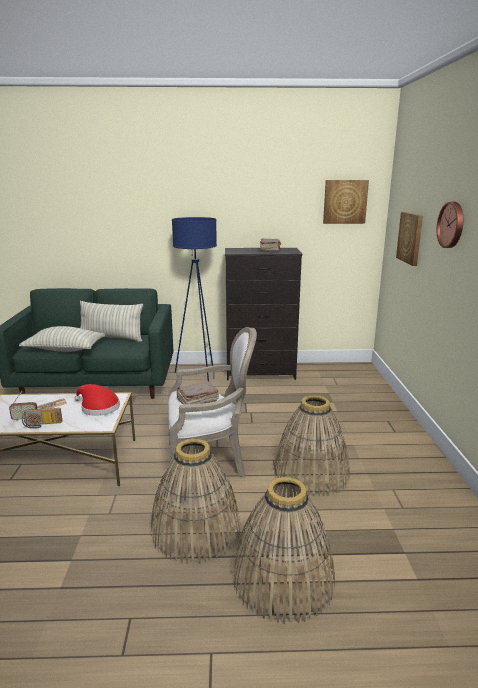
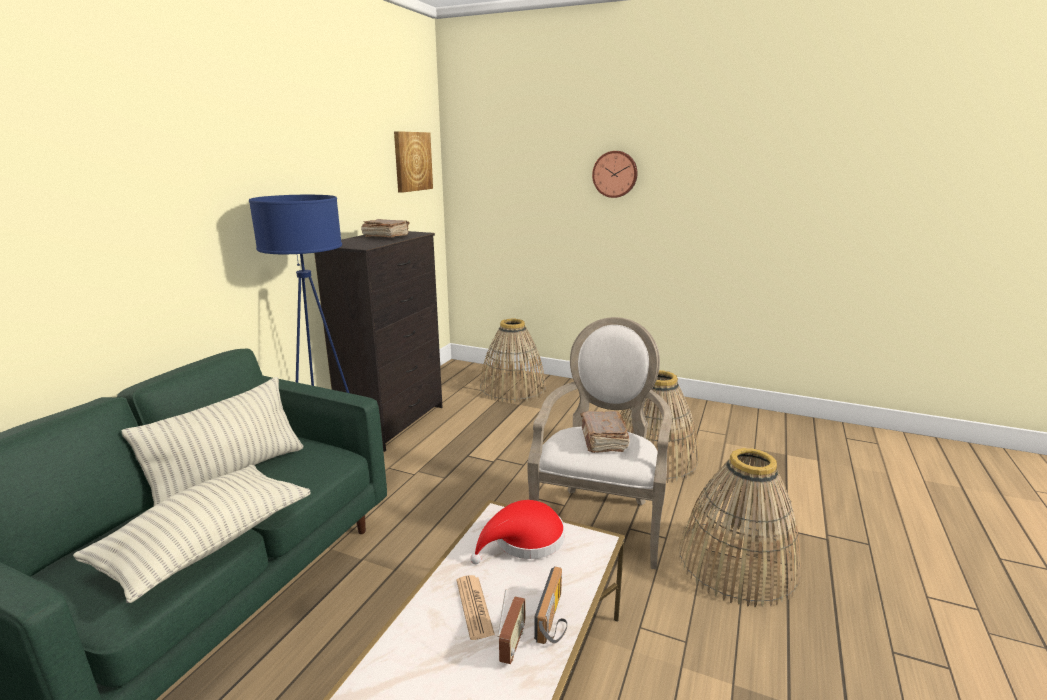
camera: 65 degrees left, 0 degrees up
(283, 578) = (820, 524): basket -> basket (513, 389)
(410, 238) = (522, 197): picture -> none

